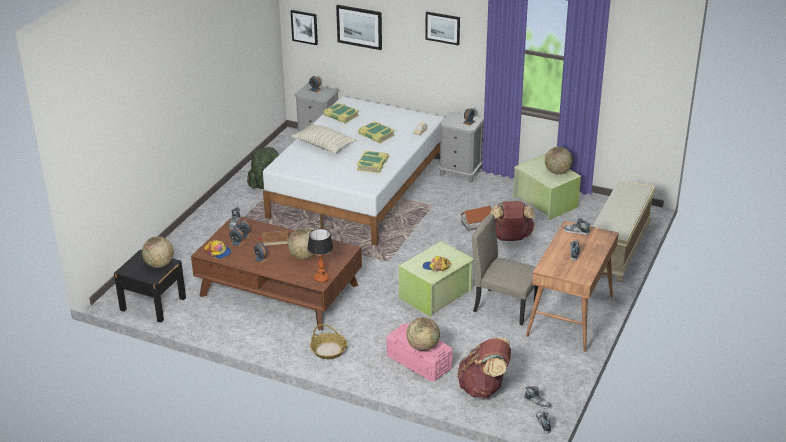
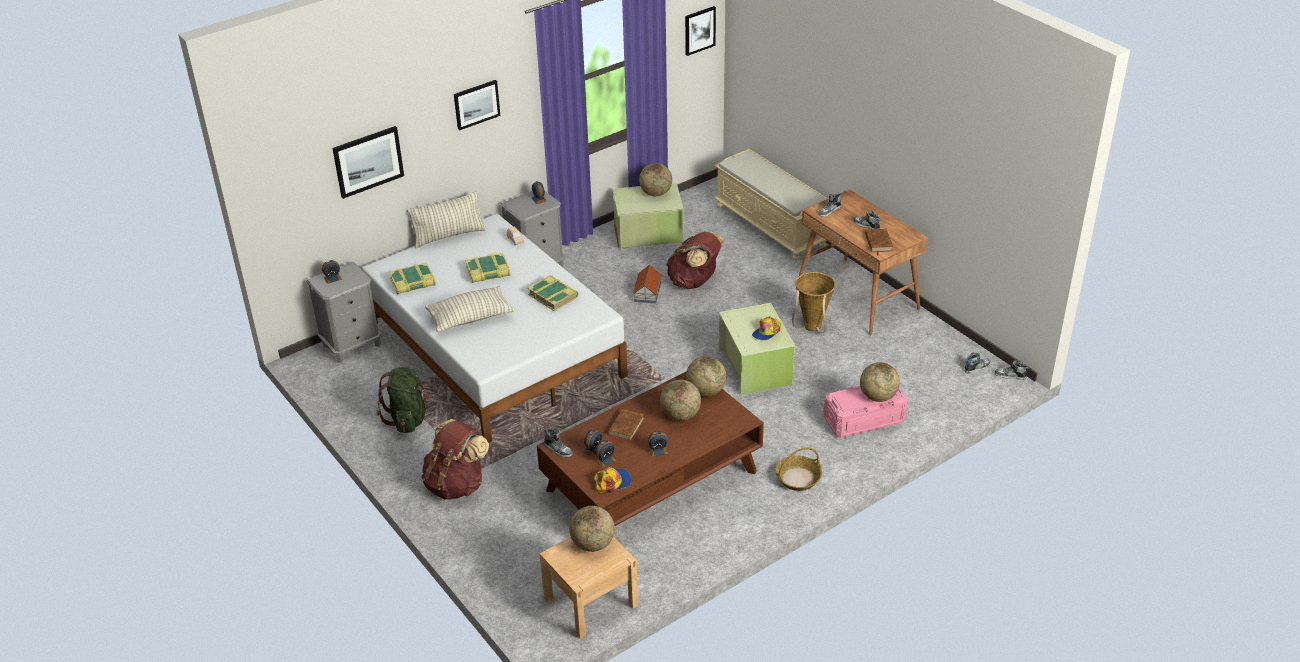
camera: 60 degrees left, 5 degrees up
(153, 304) = (591, 602): black nightstand -> beige nightstand
(304, 27) = (288, 205): picture -> picture (699, 30)
(321, 278) = (737, 415): table lamp -> none
(337, 258) = (705, 391): none -> globe
(401, 110) = (449, 236): none -> pillow
(484, 388) = (934, 392): brown backpack -> brown backpack (456, 484)
(505, 306) = (811, 329): beige chair -> basket
(556, 265) = (878, 243): none -> brown book

